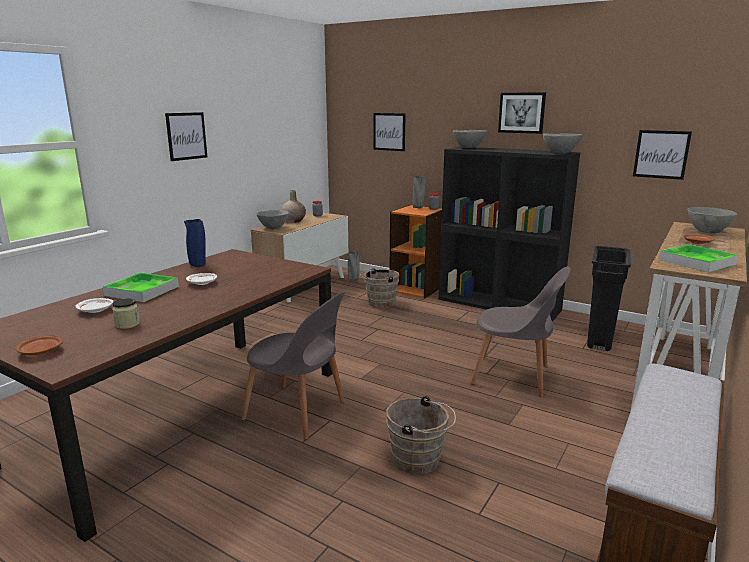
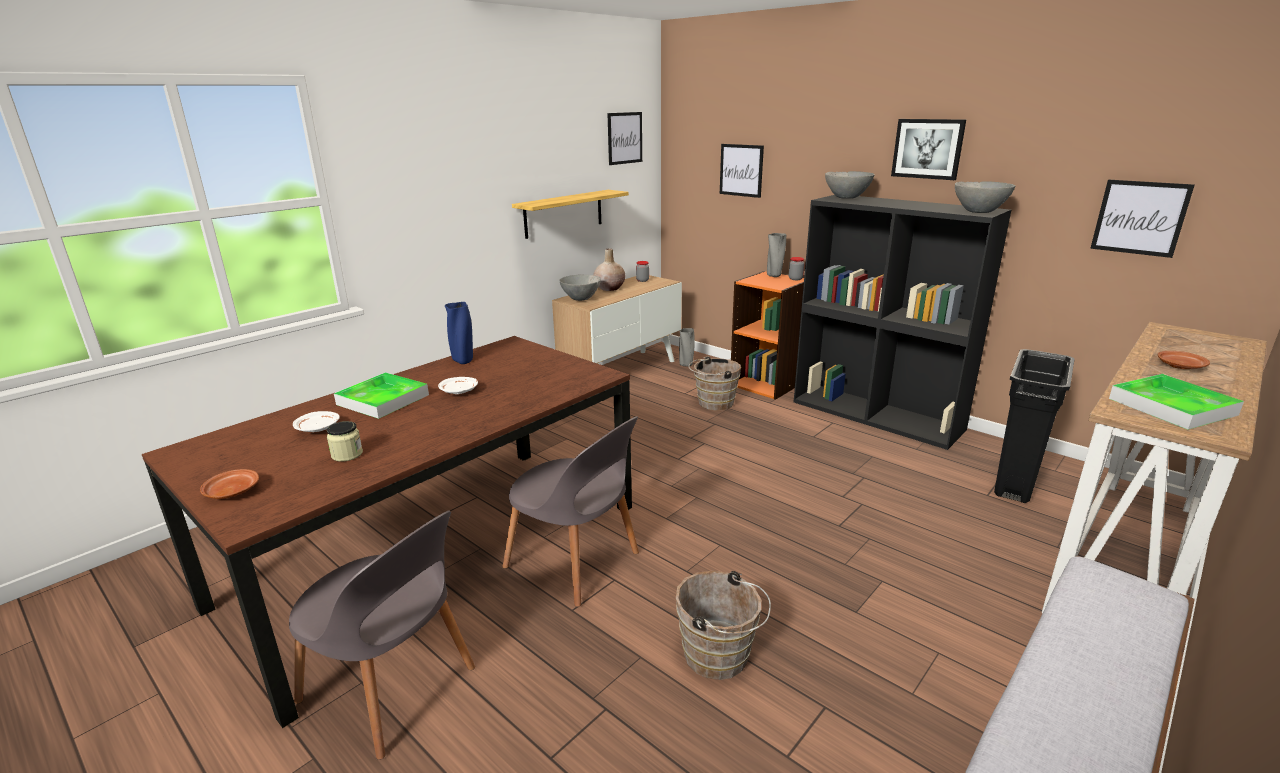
camera: 10 degrees right, 5 degrees up
(186, 136) = (466, 183): picture -> picture (624, 138)
(258, 163) = (563, 213): none -> shelf
(514, 376) = (878, 533): grey chair -> grey chair (392, 688)
(707, 232) = (1201, 345): grey bowl -> none

